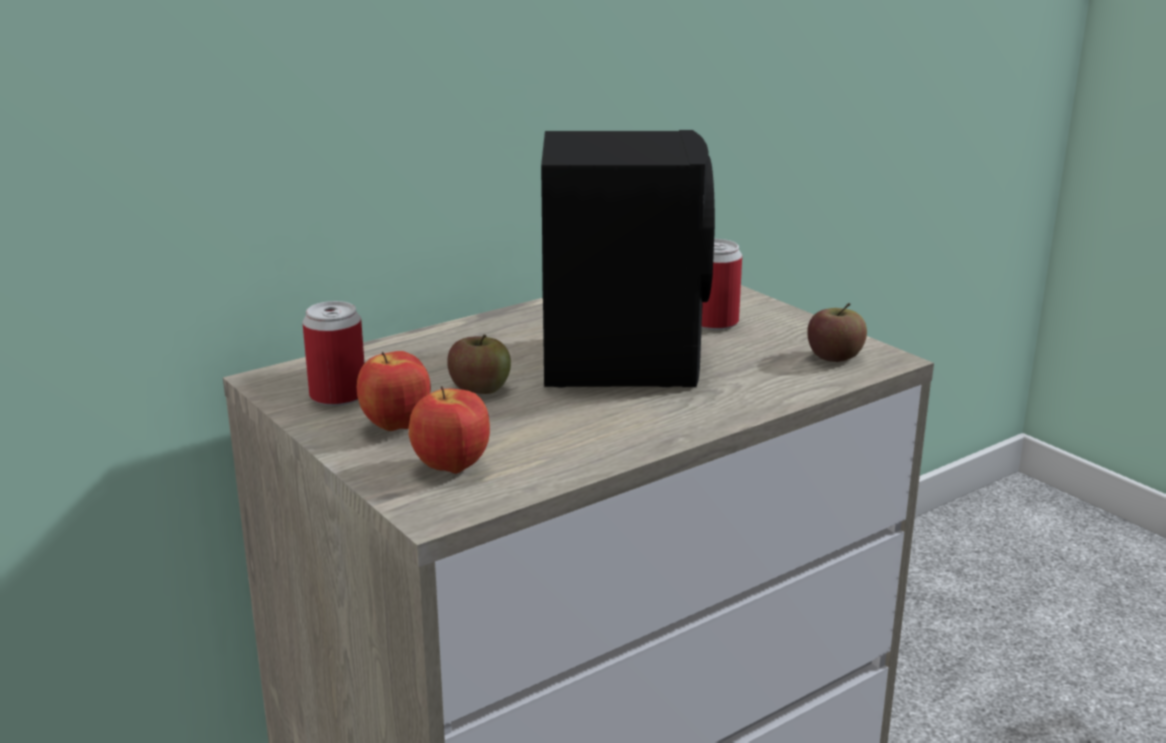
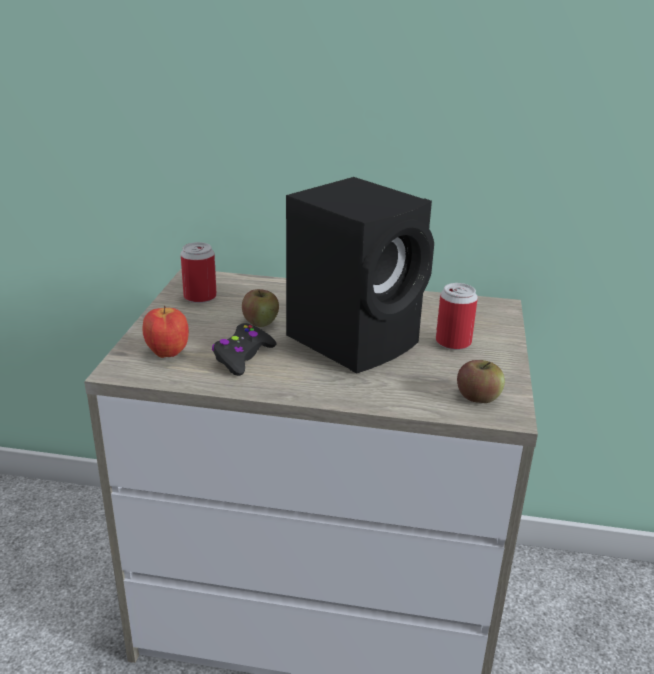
camera: 45 degrees right, 5 degrees up
(396, 427) = (189, 323): apple -> none
(546, 428) = (242, 357): none -> black game controller

